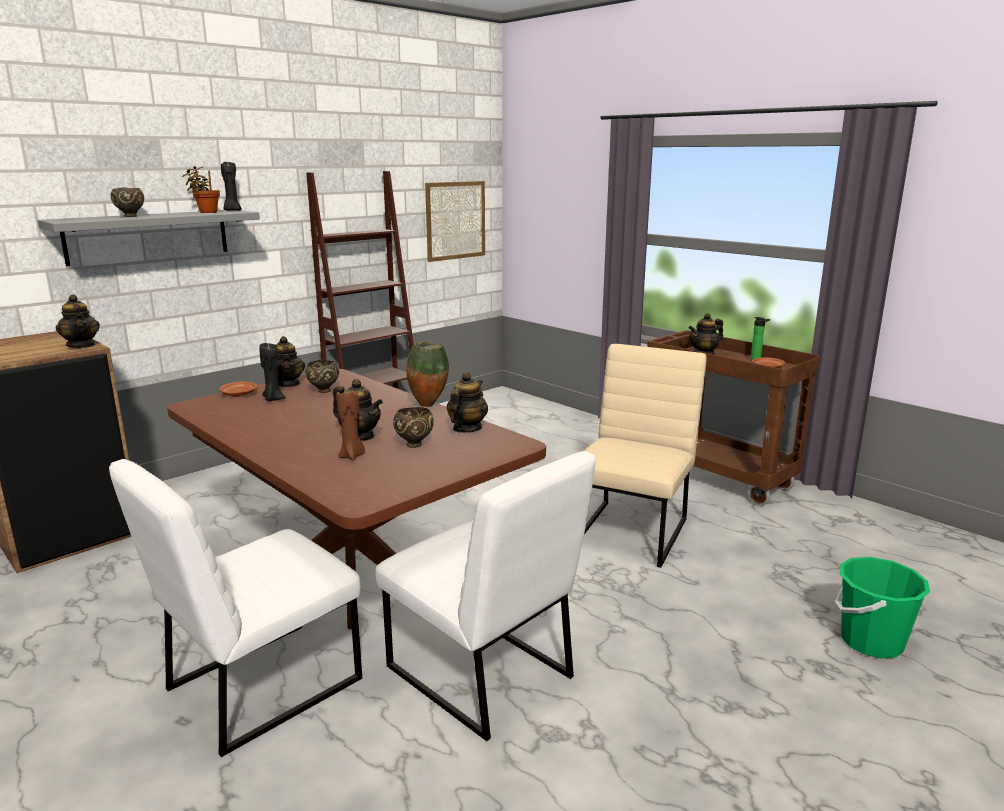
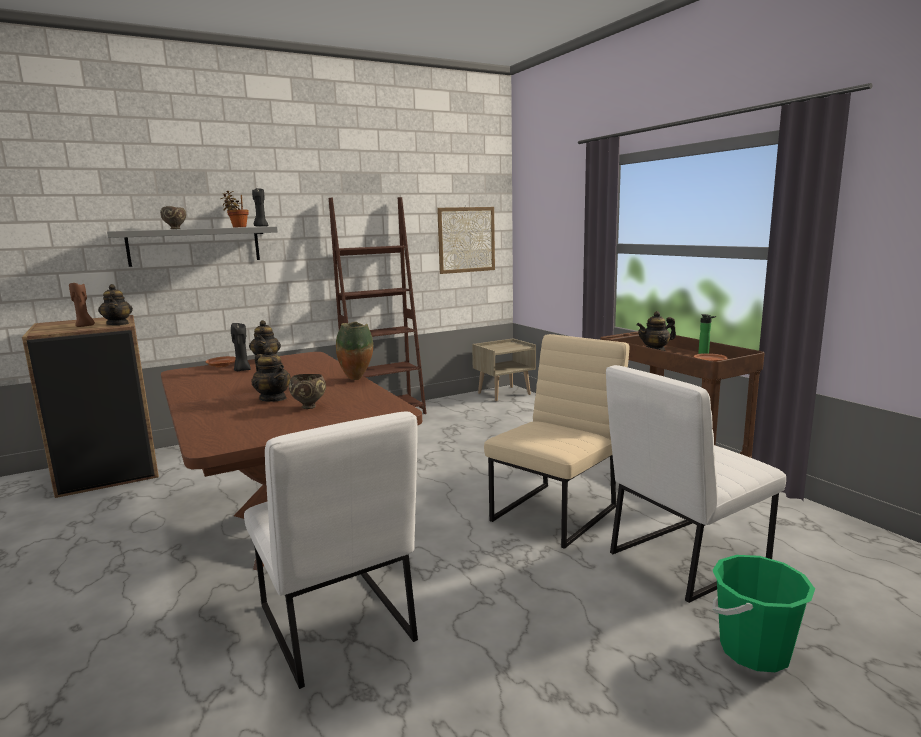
camera: 15 degrees right, 5 degrees down
(258, 686) = (151, 607): white chair -> white chair (684, 558)
(323, 391) = (287, 366): brown bowl -> none
(352, 456) = (249, 412): brown candle -> brown candle (84, 326)
(466, 428) = (367, 397): teapot -> none
(499, 398) = (504, 393): none -> beige nightstand

